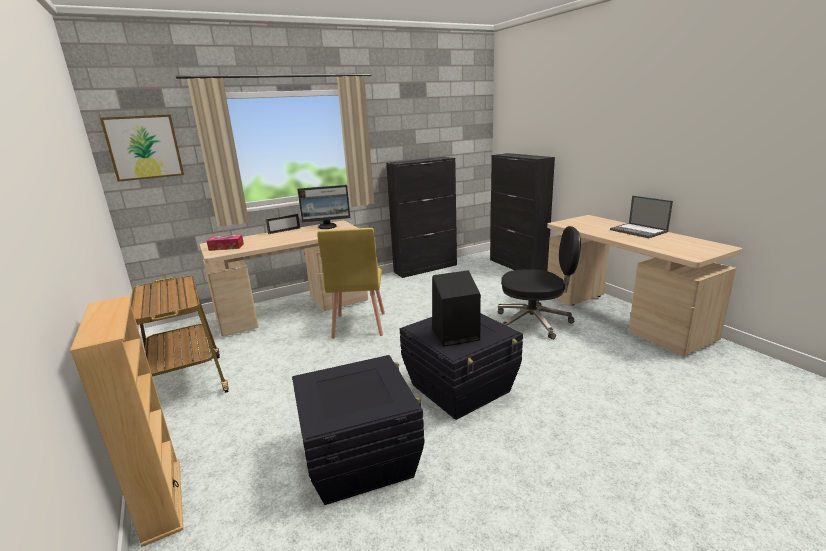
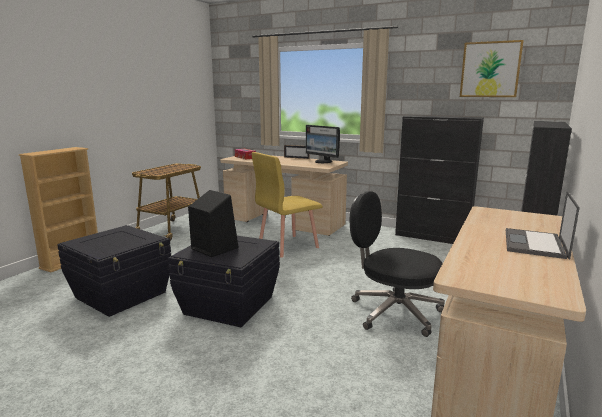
camera: 55 degrees right, 5 degrees down
(144, 147) = (235, 83): picture -> picture (490, 69)
(535, 322) = (393, 312): black office chair -> black office chair turned 150 degrees clockwise

